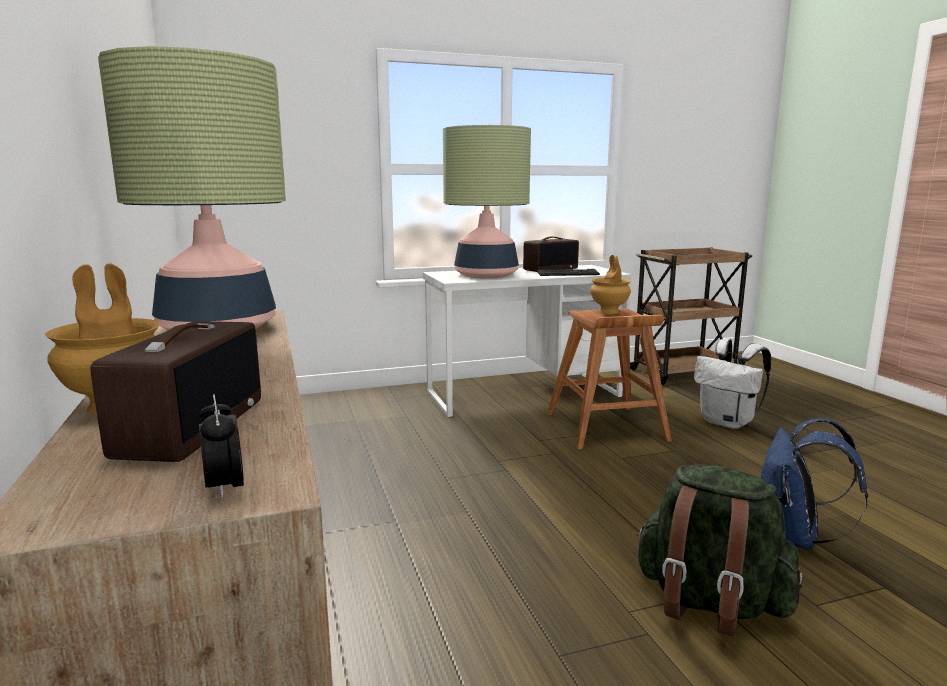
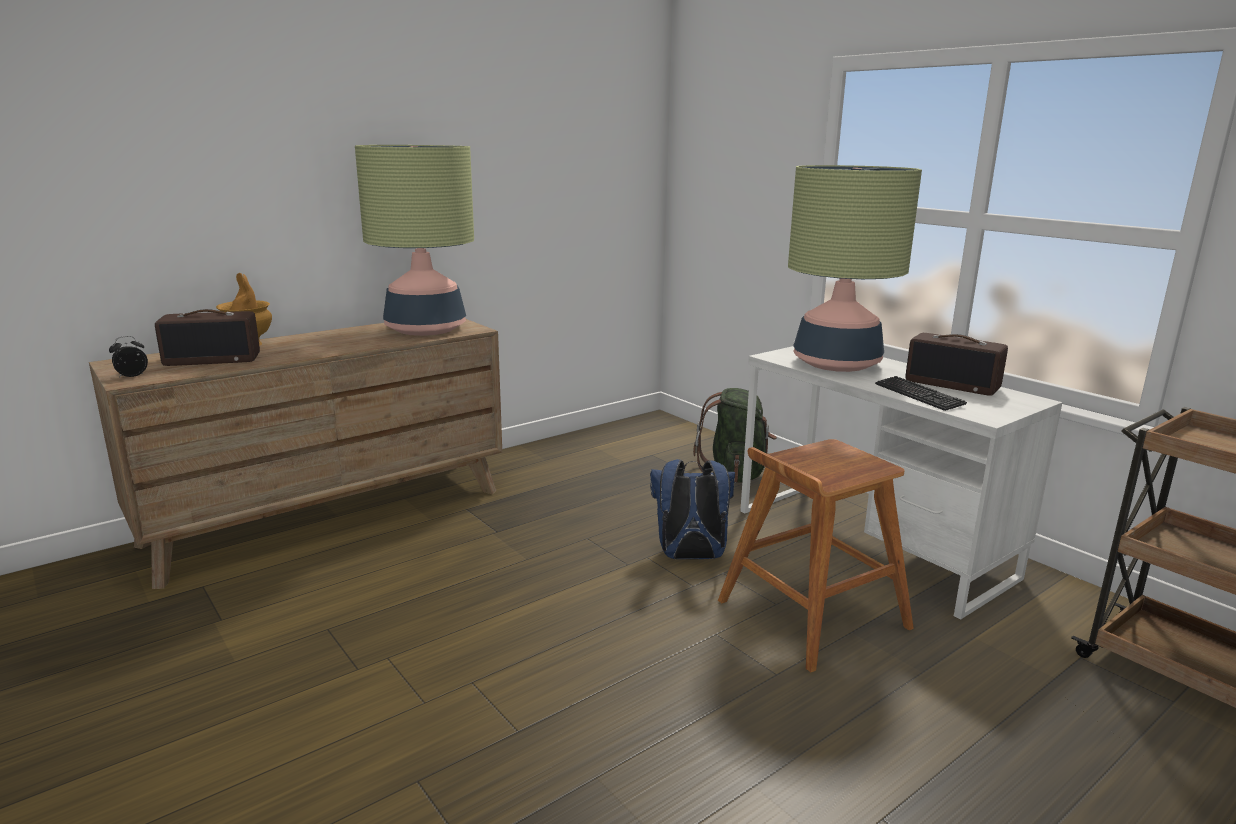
camera: 70 degrees right, 5 degrees up
(609, 312) = (860, 460): brown vase -> none
(709, 603) = (408, 704): green backpack -> green backpack (735, 474)
(728, 423) = (955, 733): white backpack -> none
(794, 539) = (561, 777): blue backpack -> blue backpack (690, 557)

